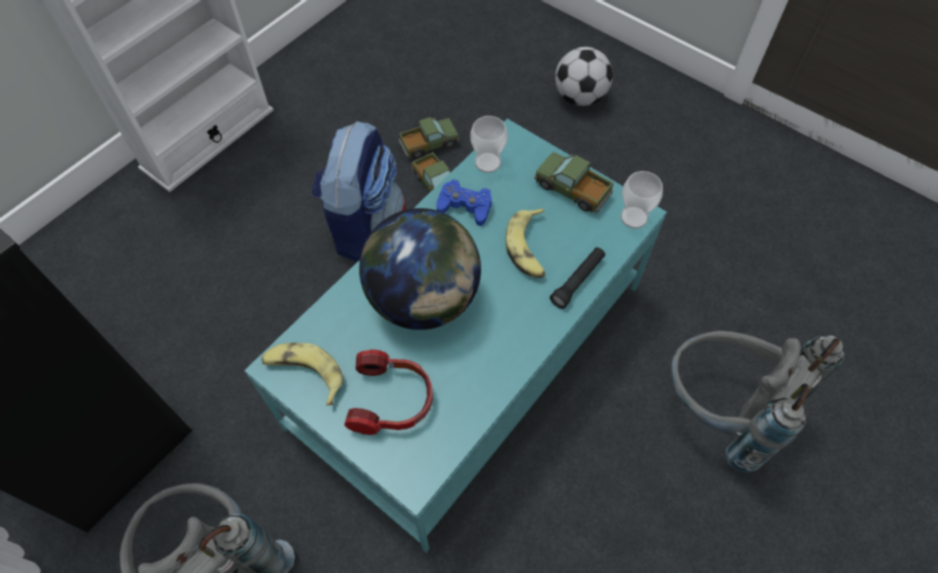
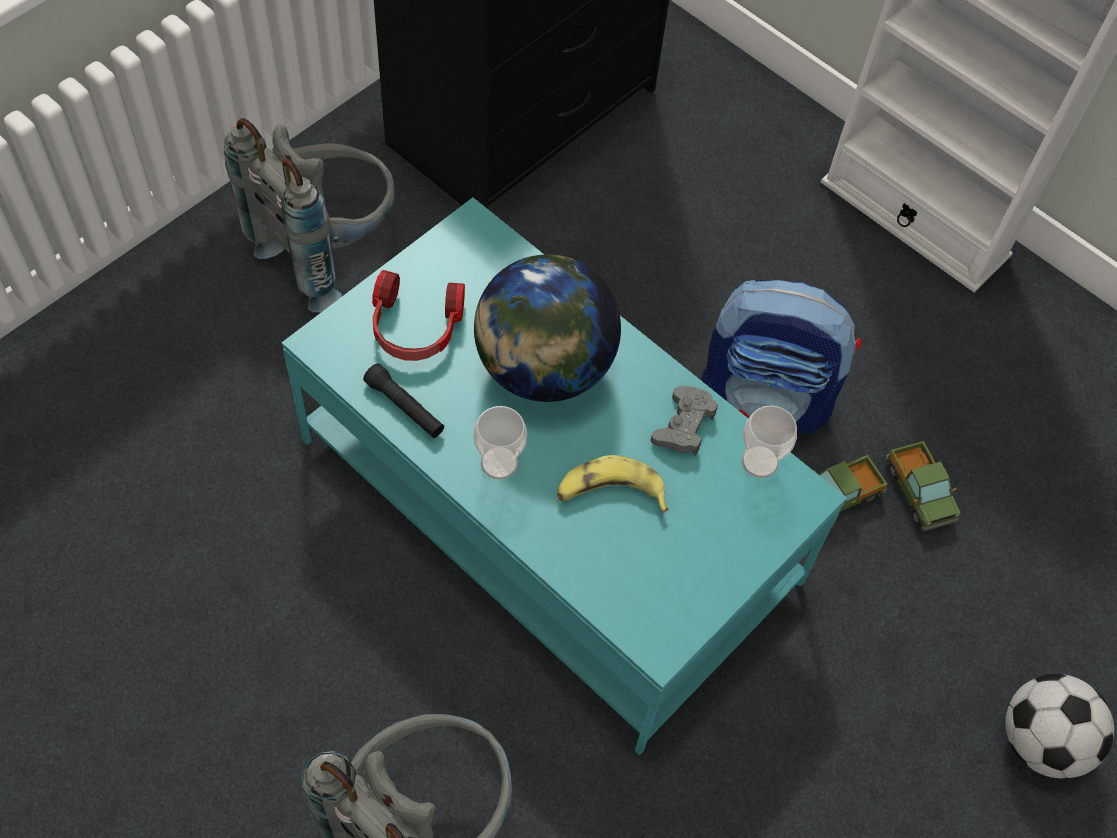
camera: 90 degrees right, 0 degrees up
(304, 373) = (460, 249): banana -> none
(465, 206) = (683, 426): blue game controller -> grey game controller
(572, 189) = (707, 564): toy truck -> none
(577, 281) = (552, 545): black flashlight -> black flashlight (405, 407)
(634, 217) = (653, 638): cup -> cup (499, 463)

